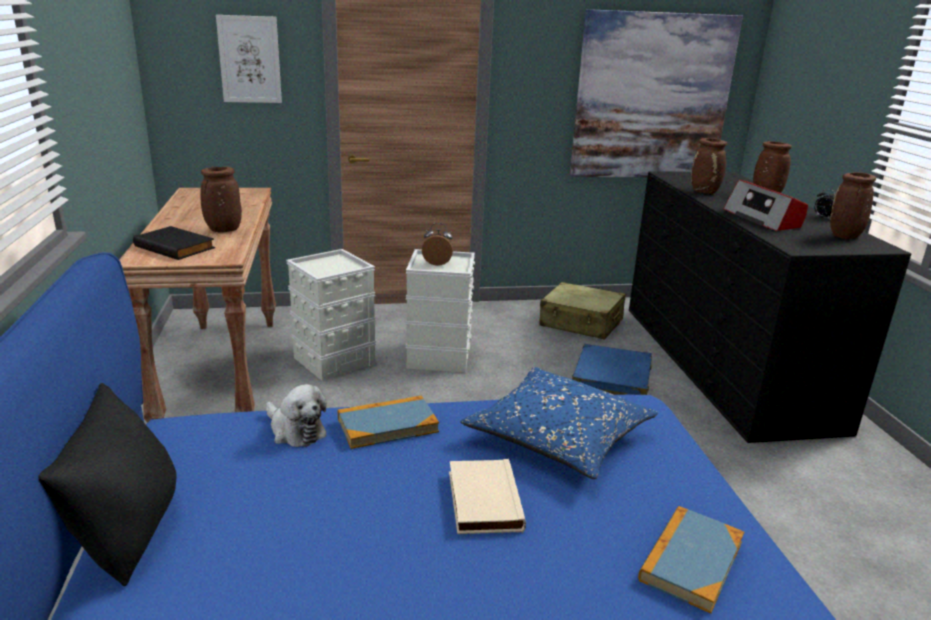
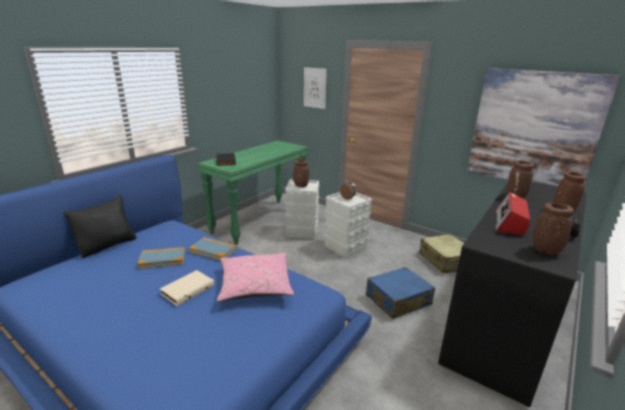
camera: 45 degrees right, 0 degrees up
(221, 372) = (259, 220): brown console table -> green console table
(223, 230) = (253, 159): brown vase -> brown vase (300, 186)
(295, 430) = (188, 239): plush toy -> none
(558, 438) = (255, 285): blue pillow -> pink pillow
(691, 560) = (202, 354): book -> book (162, 259)

